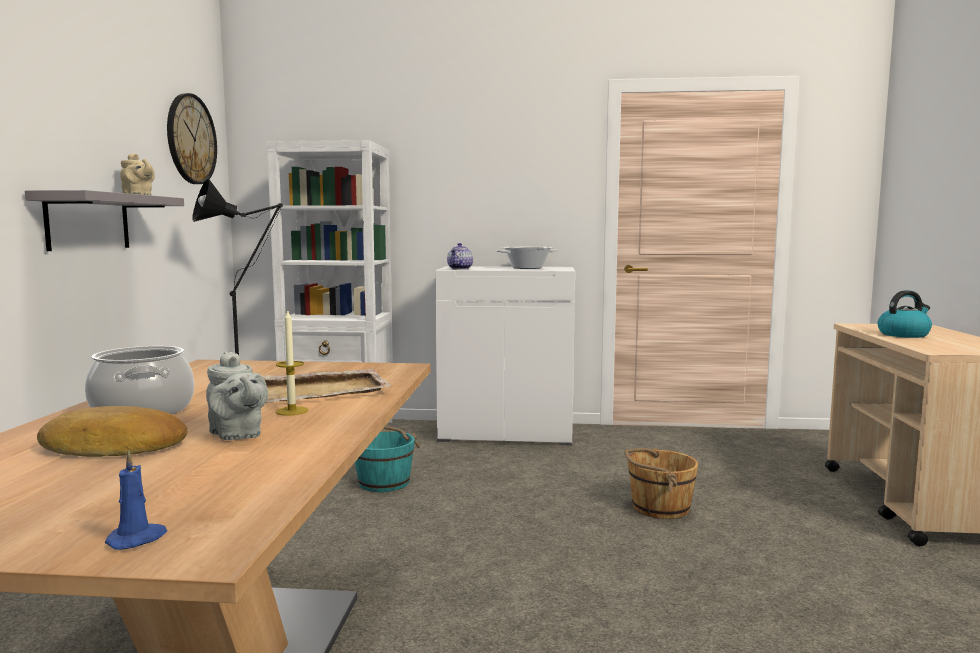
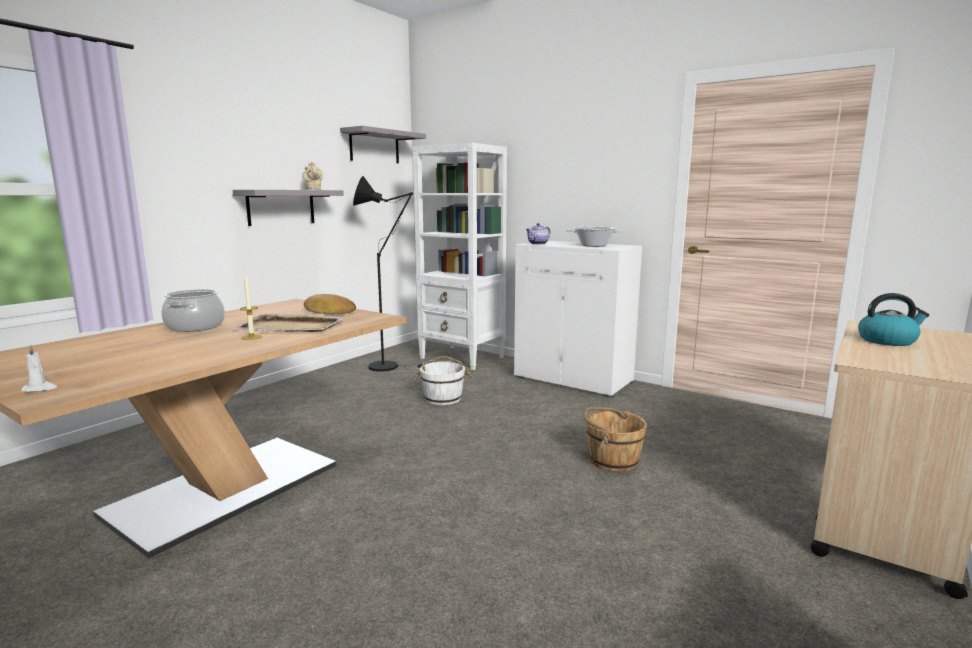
camera: 30 degrees right, 5 degrees up
(114, 447) = (138, 344): bread -> bread (329, 311)
(138, 539) = (40, 389): blue candle -> white candle
(191, 139) = (374, 147): wall clock -> grey shelf
(237, 435) = (195, 347): grey teapot -> none
(383, 482) = (443, 398): turquoise bucket -> white bucket

